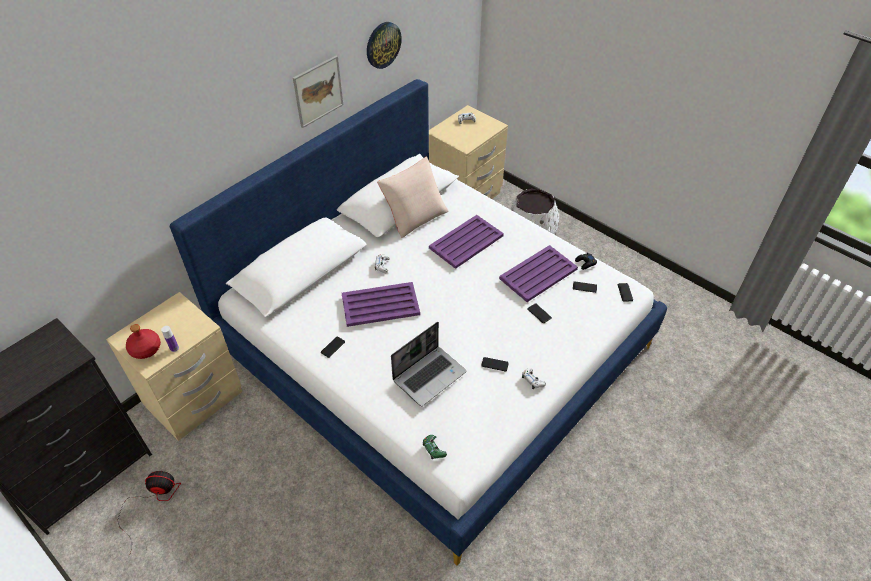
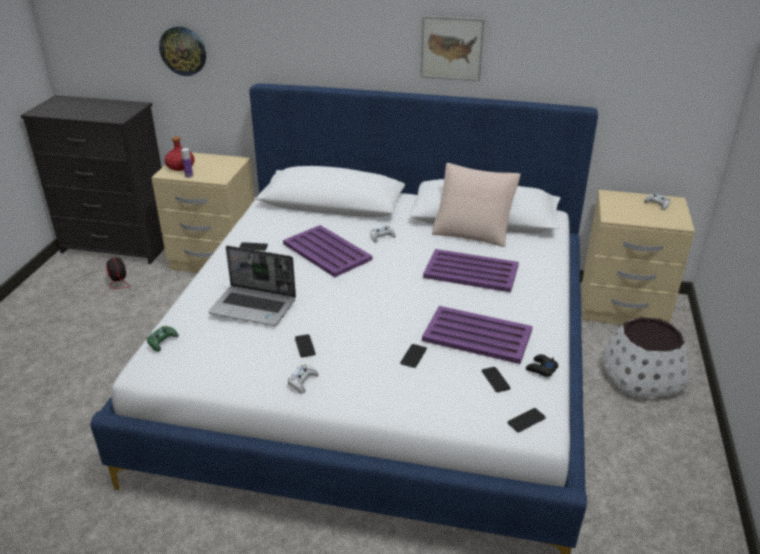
camera: 60 degrees right, 15 degrees down
(383, 45) = (556, 40): wall clock -> wall clock (183, 51)

